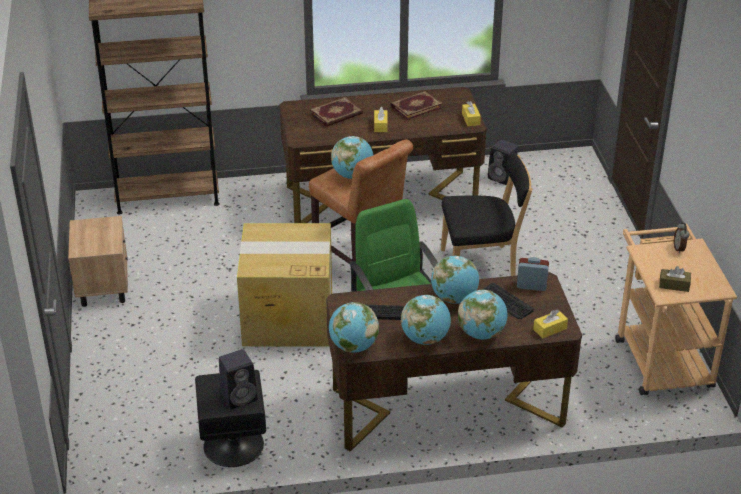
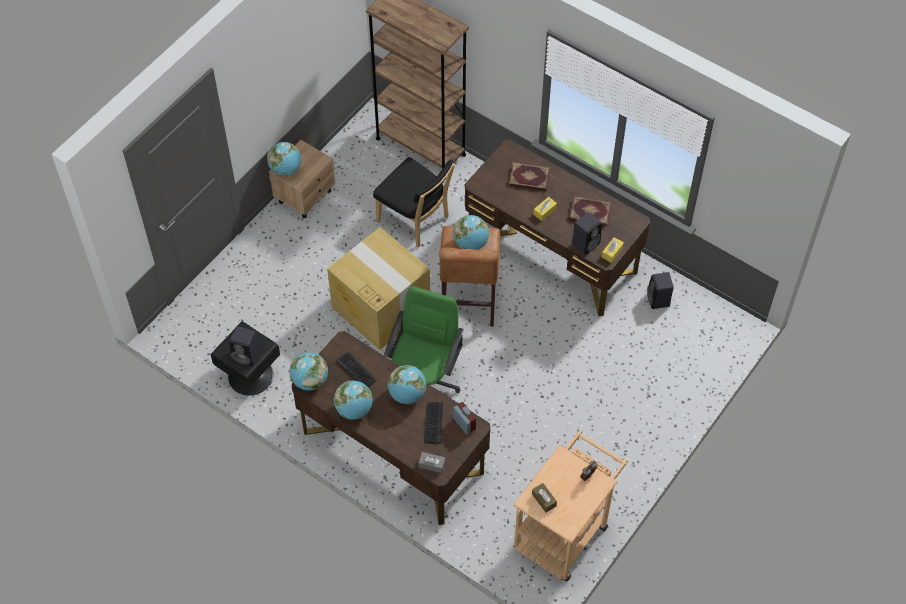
camera: 45 degrees right, 20 degrees up
(442, 125) = (586, 242): none -> black speaker
(481, 333) = (389, 433): globe -> globe (285, 169)
(482, 266) = (546, 365): black chair -> black chair (415, 221)
(550, 329) = (432, 464): yellow tissue box -> grey tissue box

